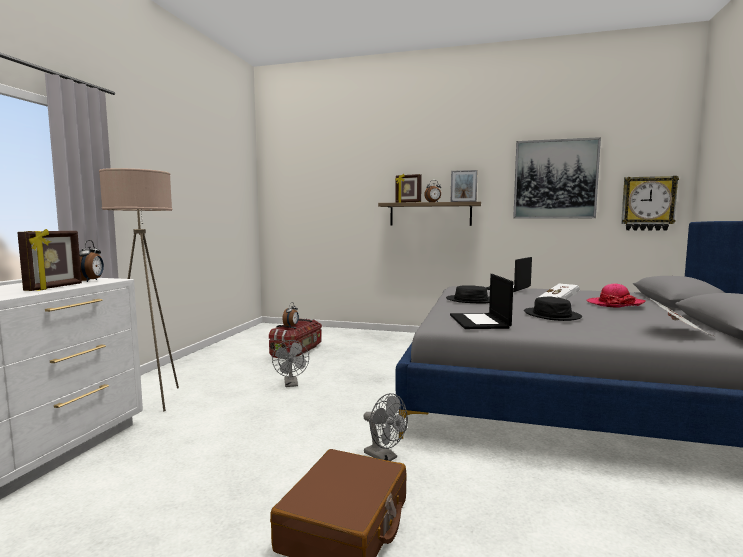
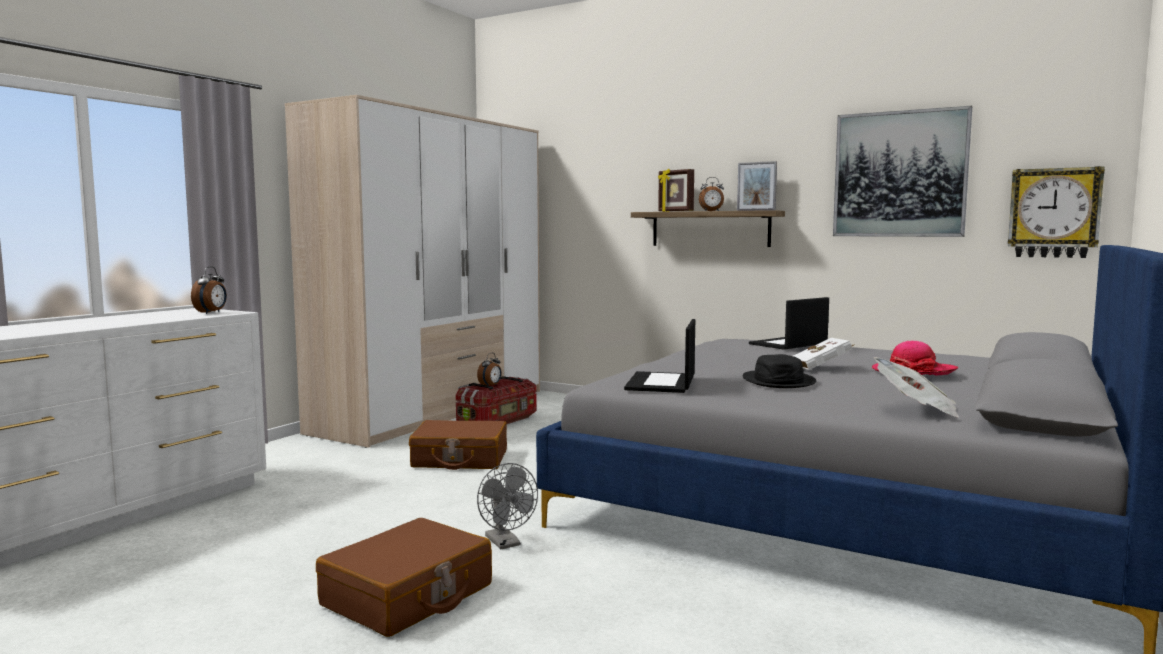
camera: 15 degrees right, 0 degrees up
(55, 287) = (167, 318): picture frame -> none
(151, 400) = (287, 462): beige floor lamp -> none
(244, 346) = (435, 411): none -> wardrobe
(291, 384) = (460, 459): grey fan -> brown suitcase
(471, 300) = (703, 358): black hat -> none

